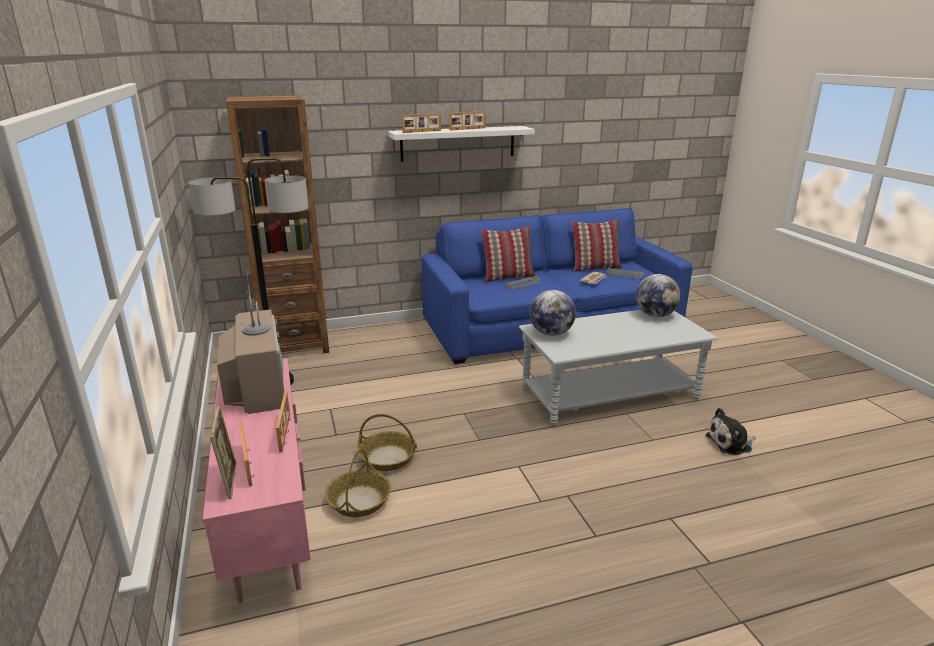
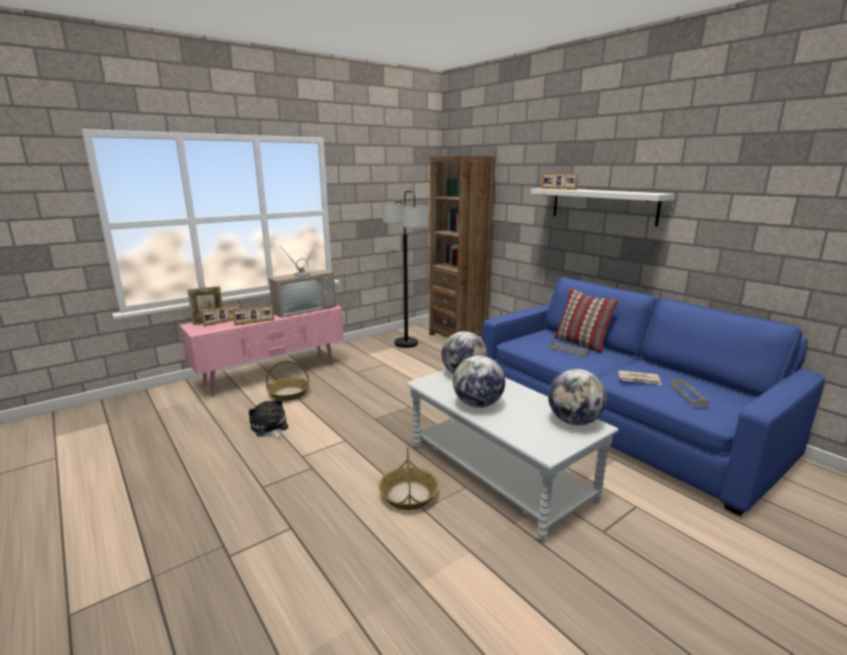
camera: 70 degrees right, 5 degrees down
(387, 457) = (337, 392): basket -> basket (408, 495)
(468, 129) = (602, 191): picture frame -> none
(595, 268) = (684, 377): pillow -> none
(617, 340) = (477, 404): none -> globe
(731, 443) = (449, 574): plush toy -> plush toy (270, 428)

